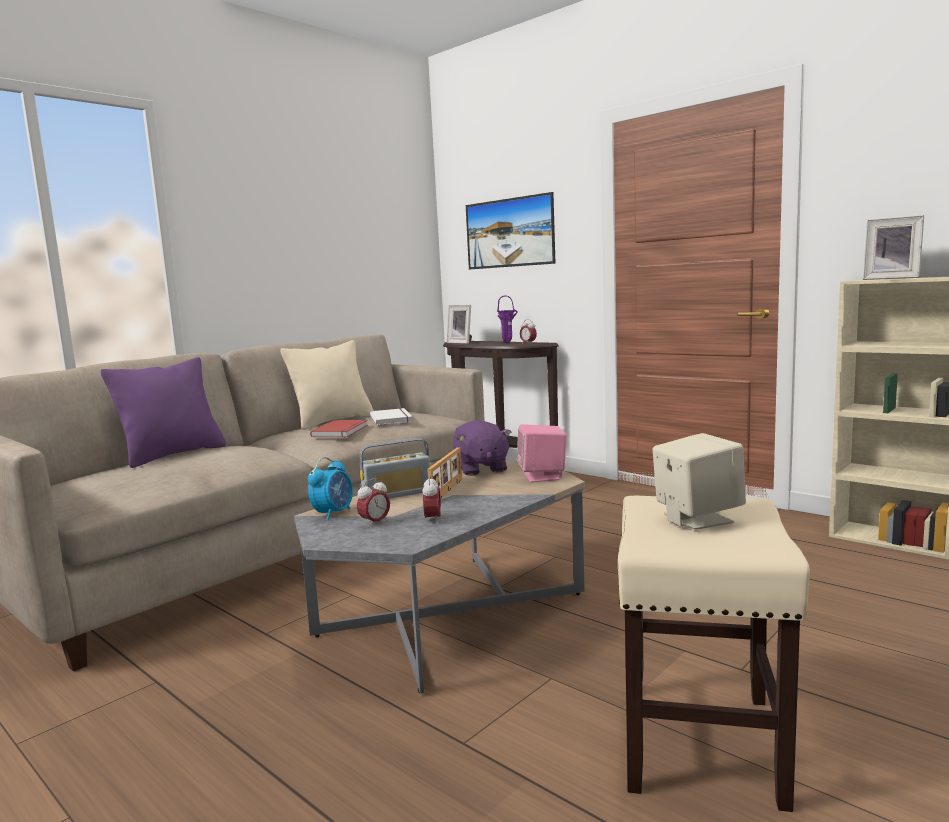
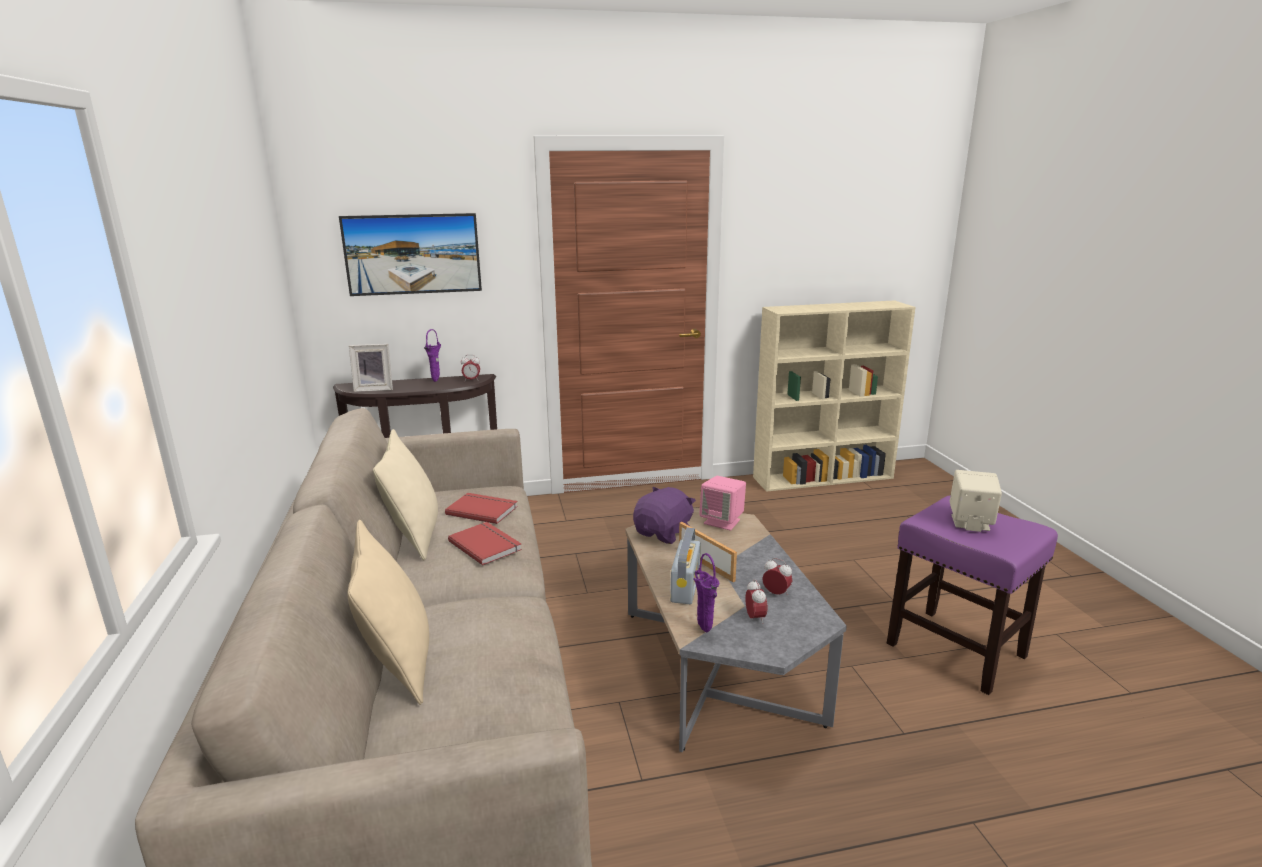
camera: 55 degrees left, 10 degrees up
(173, 455) = (398, 663): purple pillow -> beige pillow
(333, 513) = (703, 629): alarm clock -> purple vase
(392, 419) = (482, 510): white book -> red book
(480, 469) = (664, 533): purple plush toy -> purple plush toy turned 75 degrees counterclockwise
(702, 743) = (957, 650): beige stool -> purple stool
(891, 278) = (797, 309): picture frame -> none

